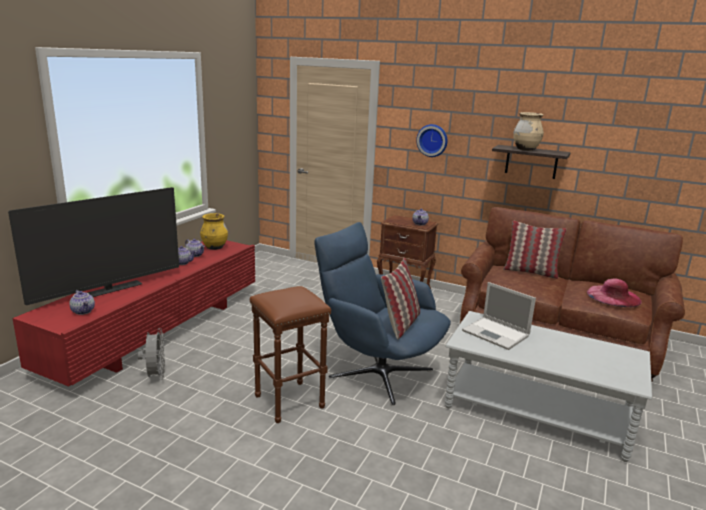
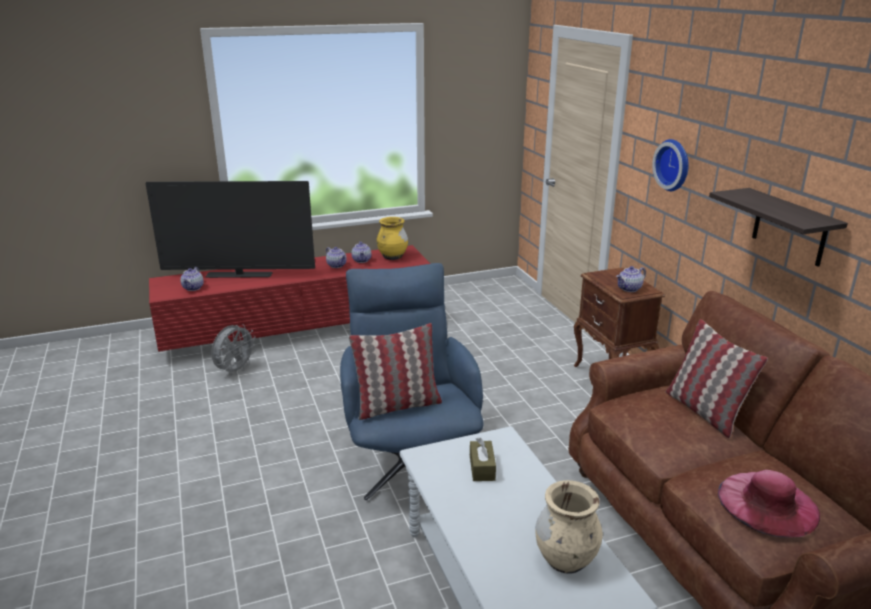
camera: 45 degrees right, 5 degrees up
(291, 401) = (289, 445): brown stool -> none
(496, 334) = (482, 468): laptop -> brown tissue box
(525, 149) = (763, 204): beige vase -> beige vase (565, 560)

